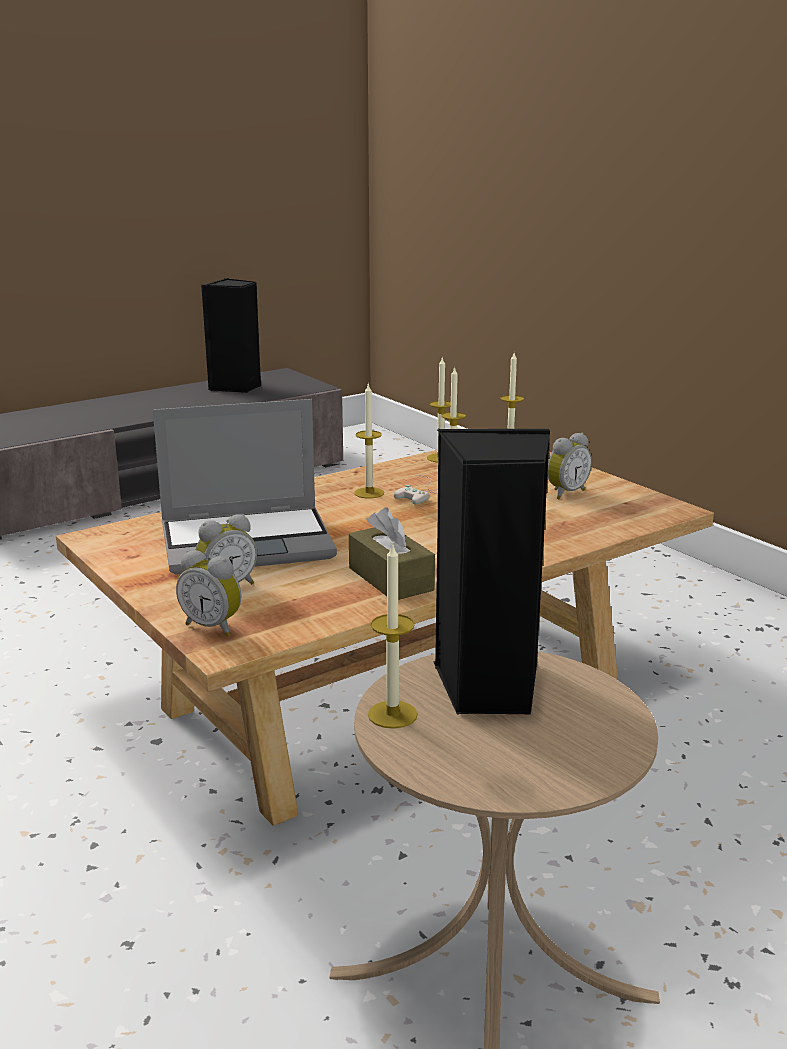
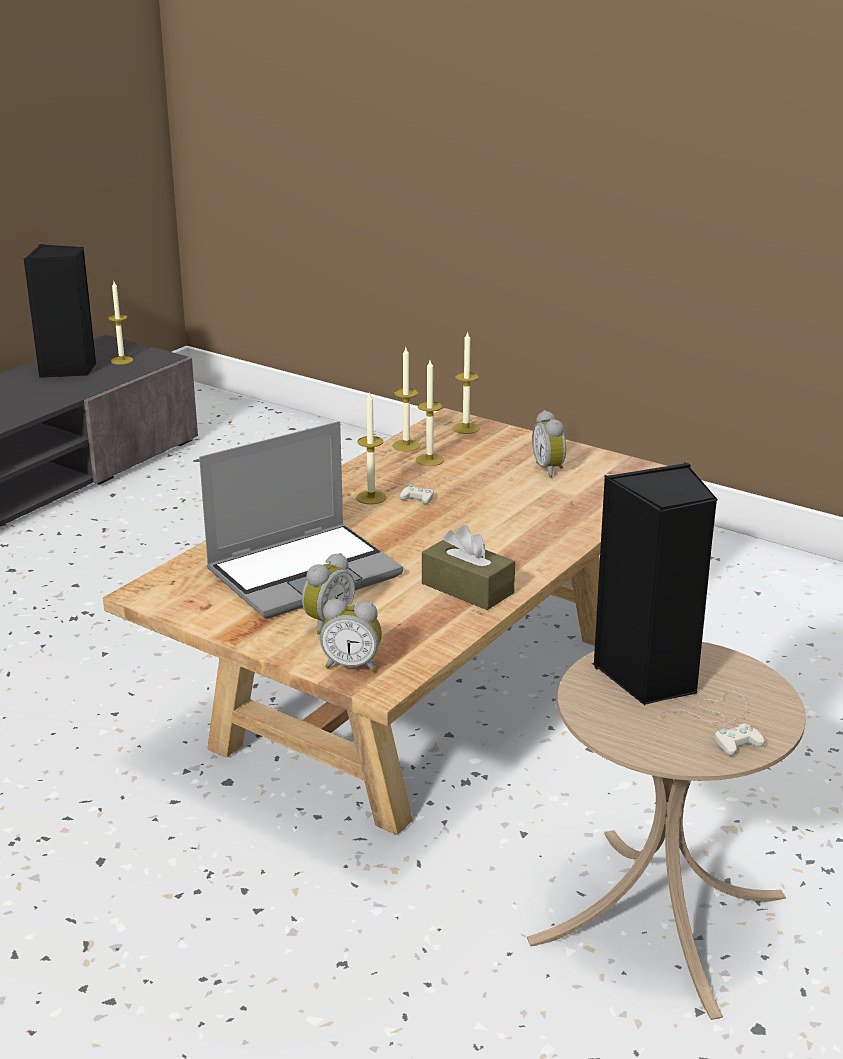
camera: 20 degrees left, 5 degrees up
(392, 714) = (595, 715): candle -> candle (122, 360)
(534, 752) = (721, 723): none -> white game controller
(565, 493) = (550, 469): alarm clock -> alarm clock turned 135 degrees clockwise

